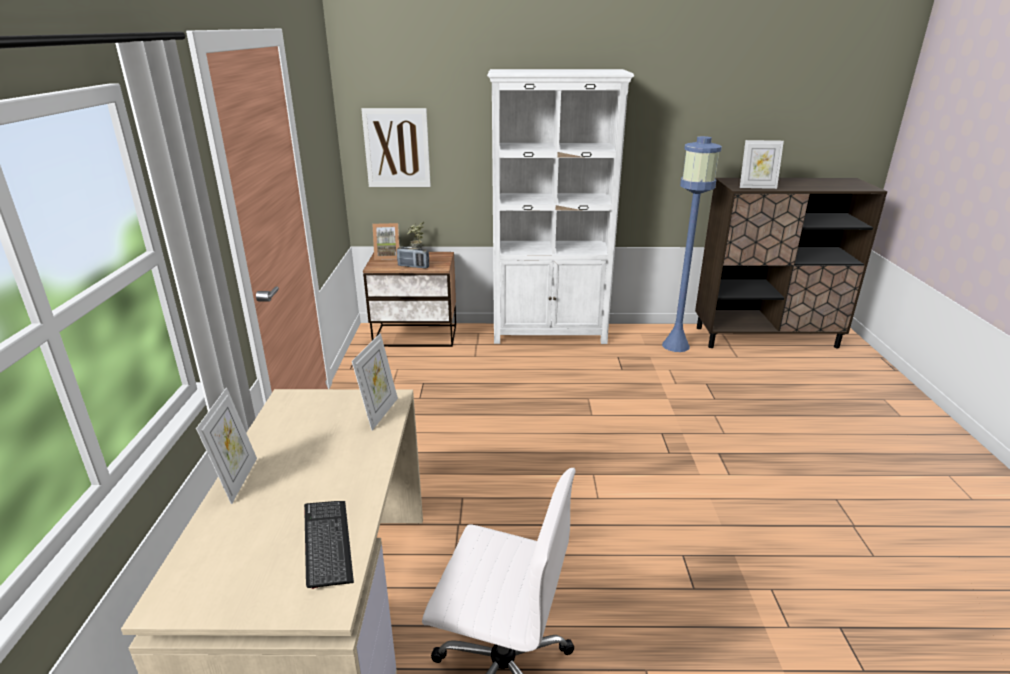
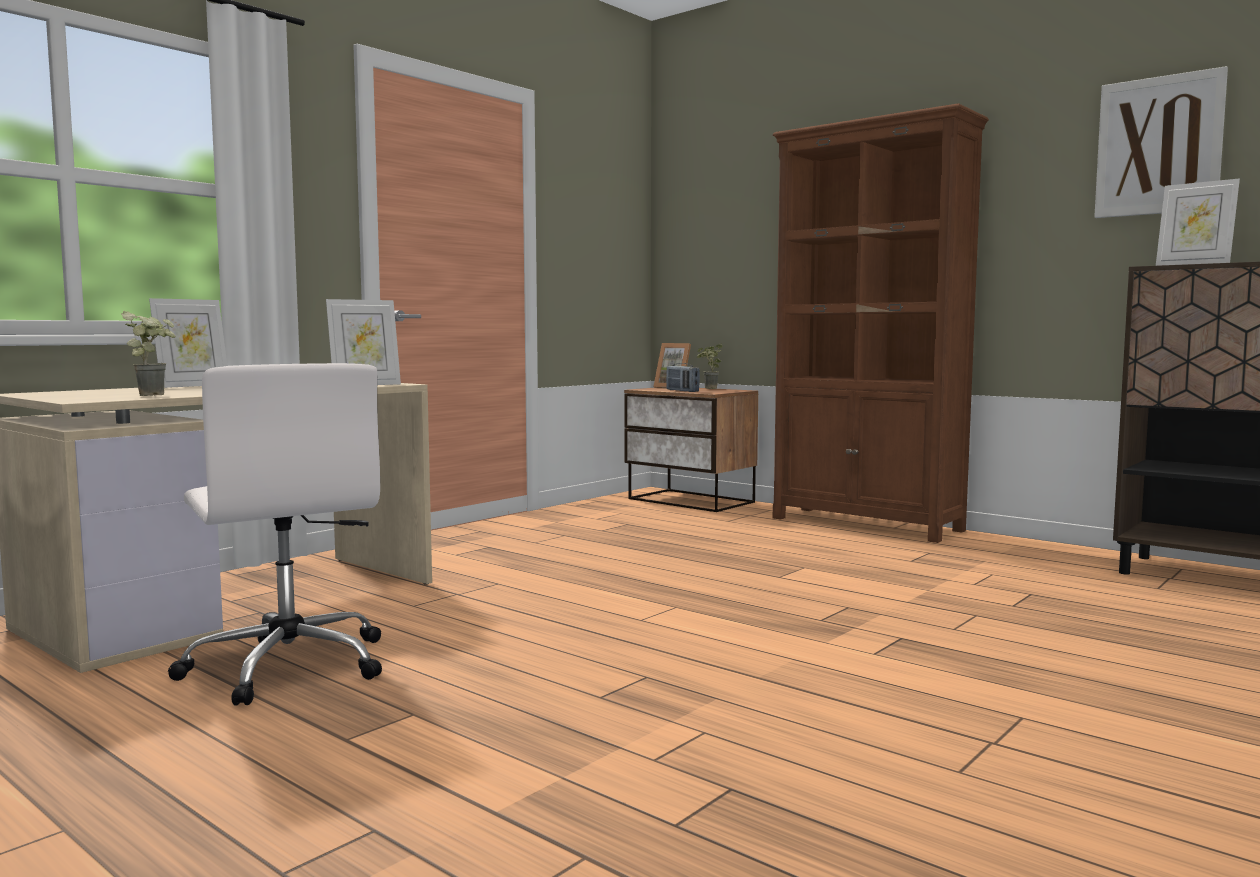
camera: 40 degrees right, 20 degrees down
(327, 543) = (155, 395): keyboard -> potted plant
(397, 148) = (706, 253): picture -> picture (1158, 146)
(550, 334) = (867, 524): white bookcase -> brown bookcase
(676, 345) = (1057, 562): blue floor lamp -> none

